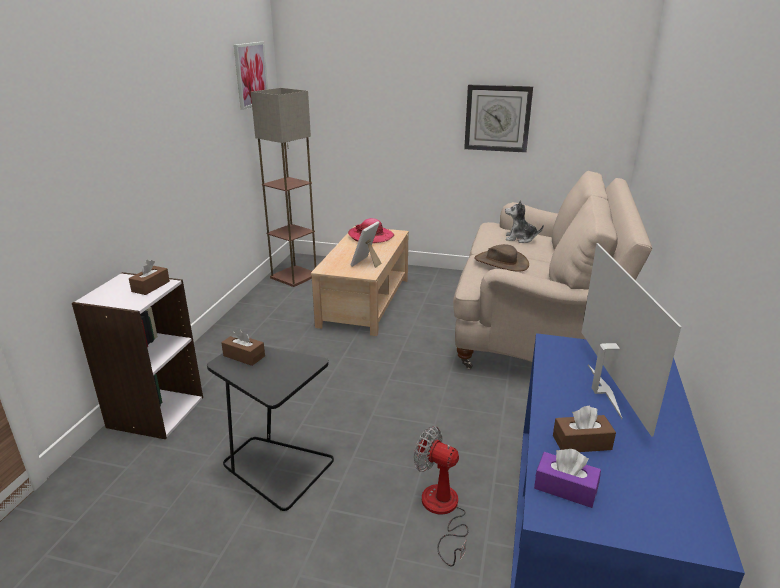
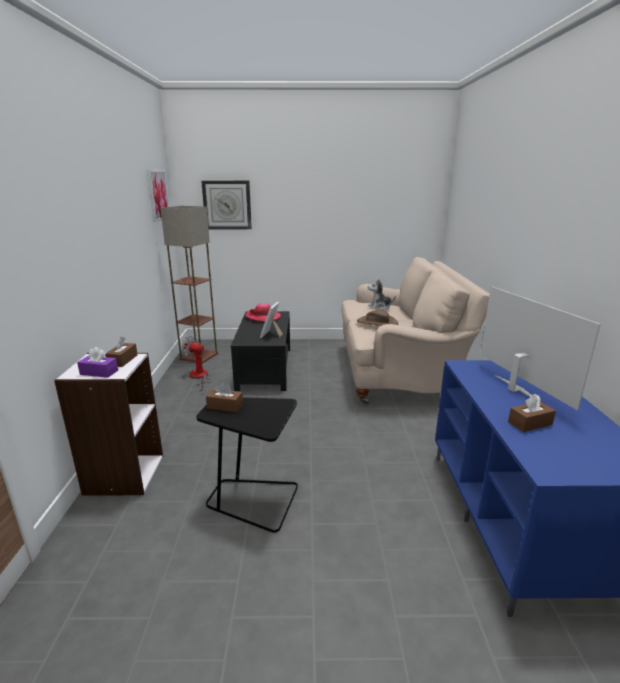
camera: 15 degrees left, 5 degrees down
(365, 302) = (265, 368): beige coffee table -> black coffee table
(442, 511) = (399, 507): fan -> fan (199, 377)
(497, 118) = (347, 224): wall clock -> wall clock (227, 205)
(565, 488) = (543, 454): purple tissue box -> purple tissue box (99, 372)

